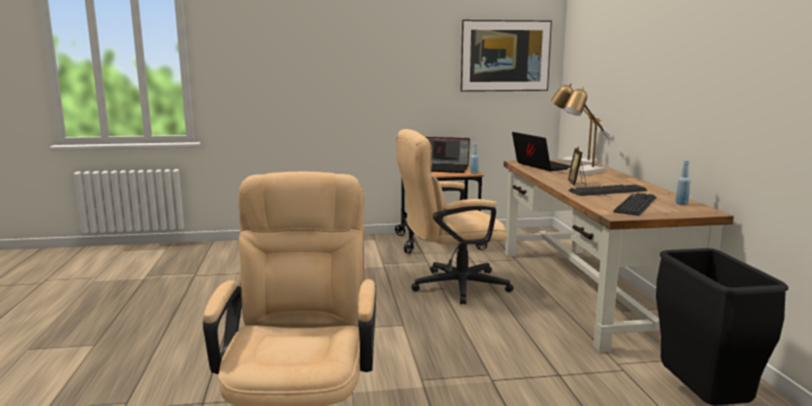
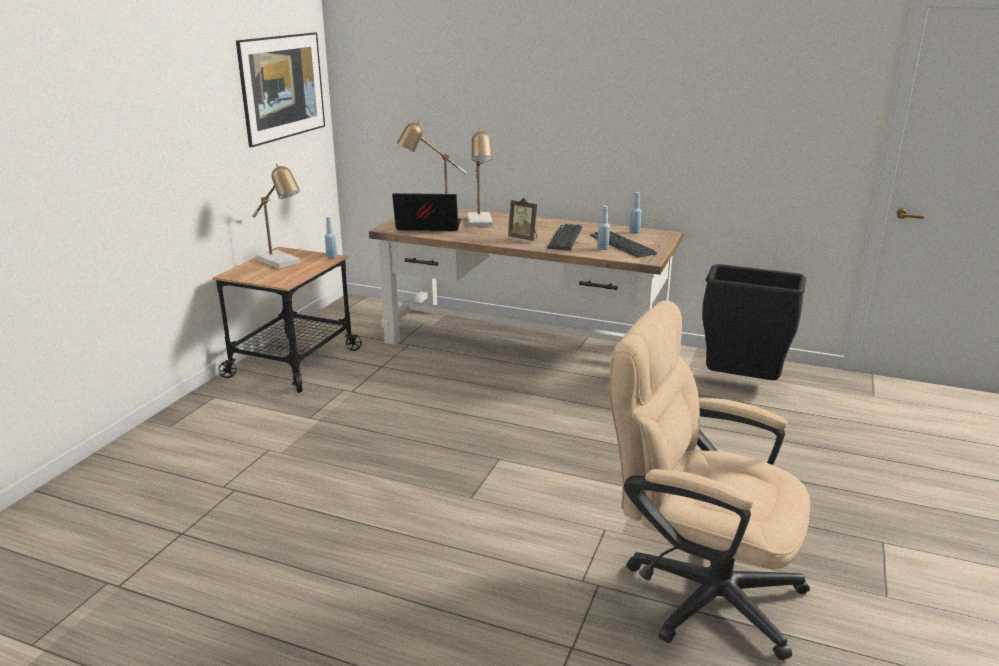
camera: 60 degrees left, 10 degrees up
(445, 169) = (282, 262): laptop -> table lamp
(450, 286) = (433, 401): beige office chair -> none
(609, 202) = (602, 248): none -> blue bottle

